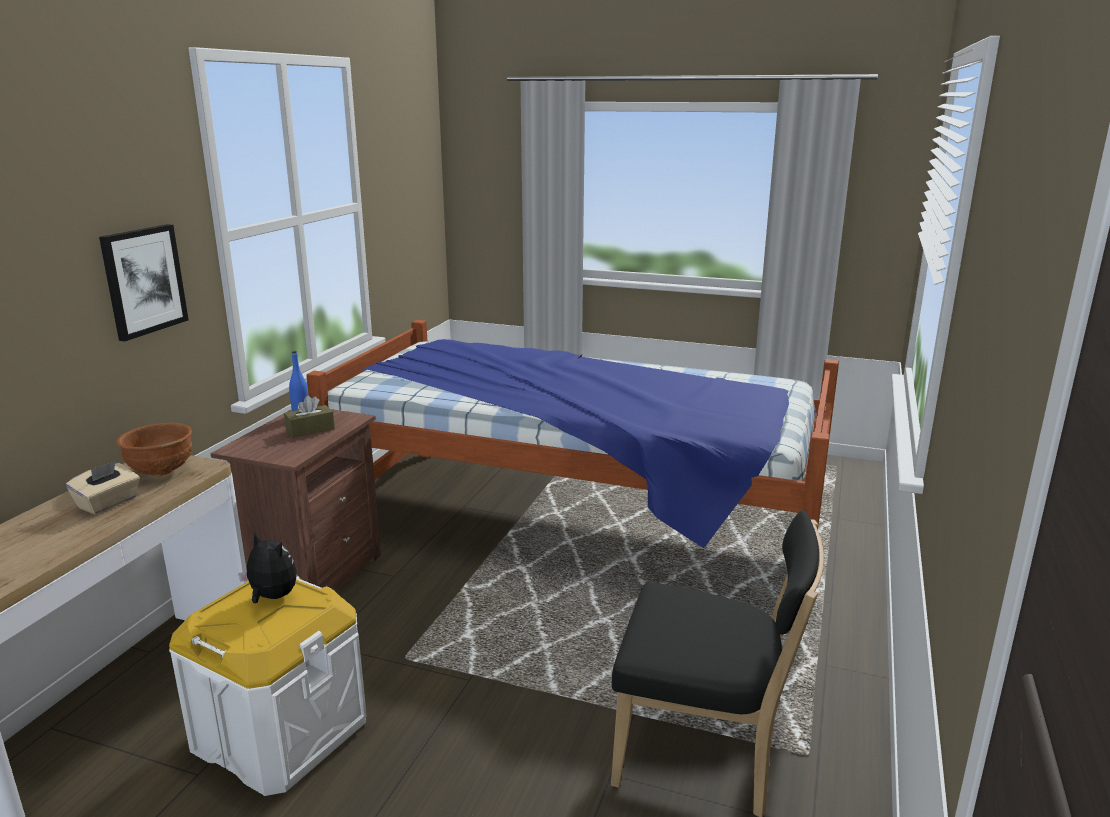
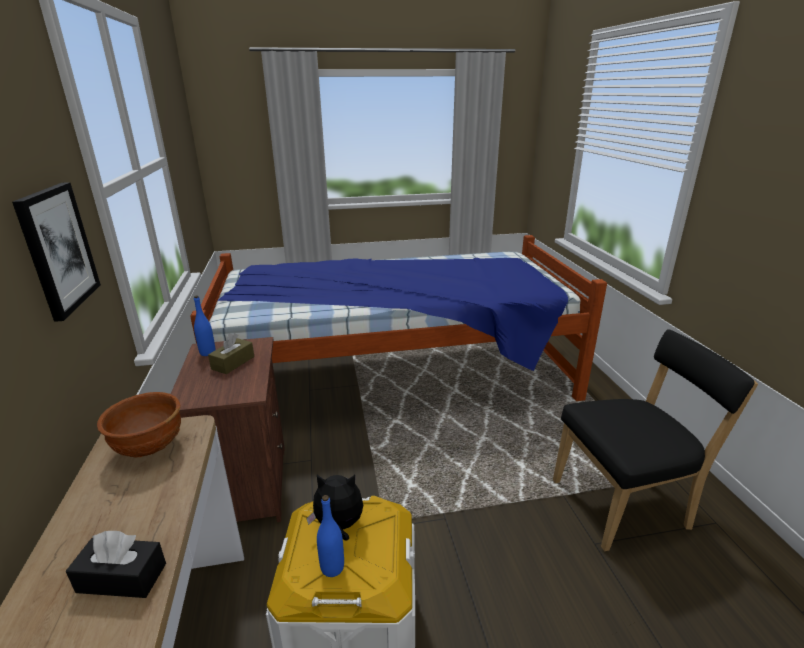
camera: 30 degrees left, 5 degrees up
(53, 542) = (122, 578): none -> black tissue box
(108, 503) = (133, 503): beige tissue box -> none
(231, 622) = (332, 567): none -> blue bottle

